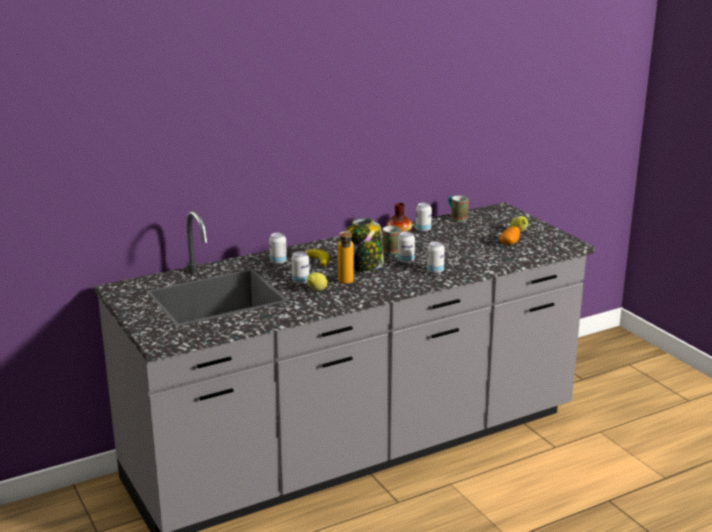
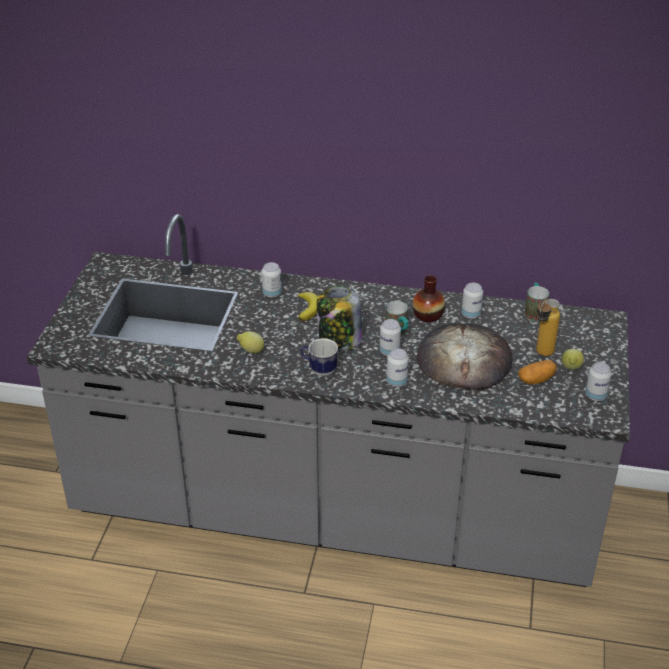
camera: 40 degrees right, 15 degrees up
(300, 281) = (255, 331): can -> can (595, 396)
(345, 284) = (289, 355): bottle -> bottle (541, 355)
(377, 283) = (319, 370): none -> mug
(456, 249) = (464, 361): none -> bread

